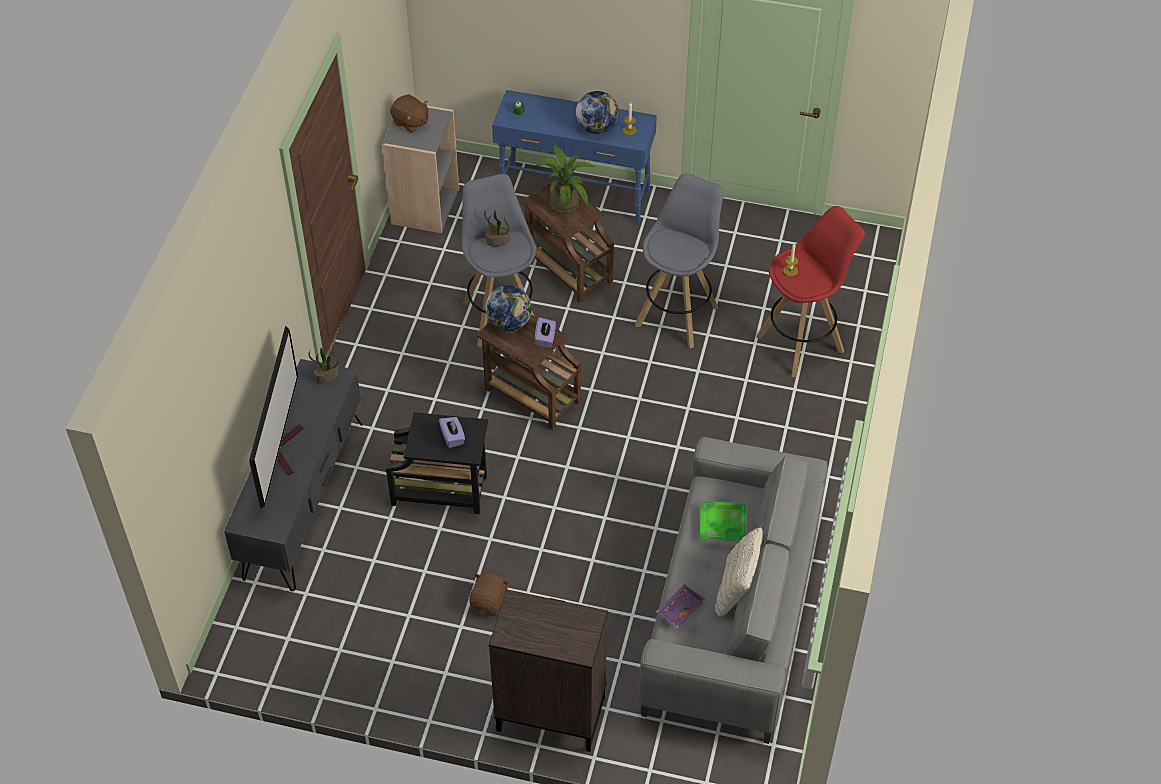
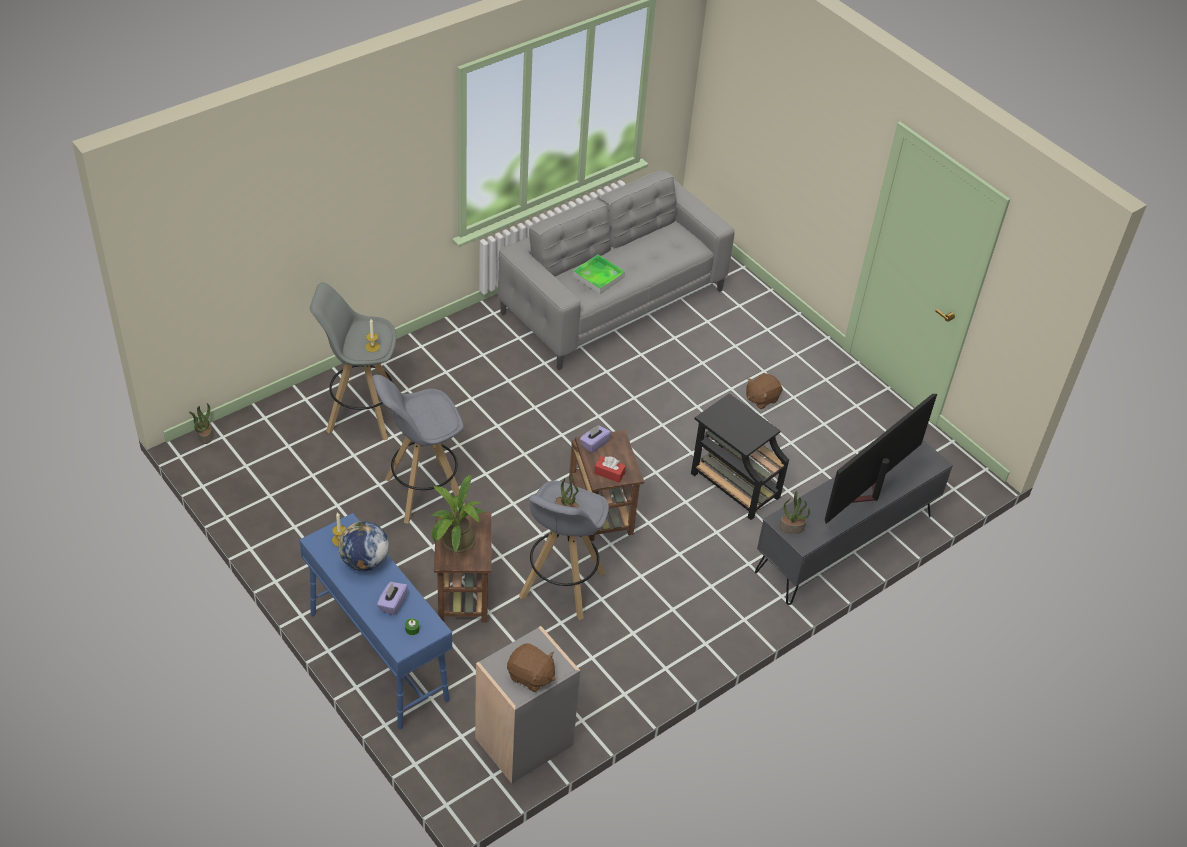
camera: 145 degrees left, 5 degrees down
(410, 122) = (530, 676): brown plush toy -> brown plush toy turned 135 degrees clockwise
(452, 437) = (732, 420): purple tissue box -> purple tissue box (392, 603)
(509, 323) = (609, 473): globe -> red tissue box
(550, 714) = (777, 322): brown dresser -> none
(680, 609) = (674, 255): purple tray -> none
(736, 591) = (629, 245): beige pillow -> none
(802, 343) = (361, 413): red stool -> grey stool
(885, 249) = (205, 435): none -> potted plant

